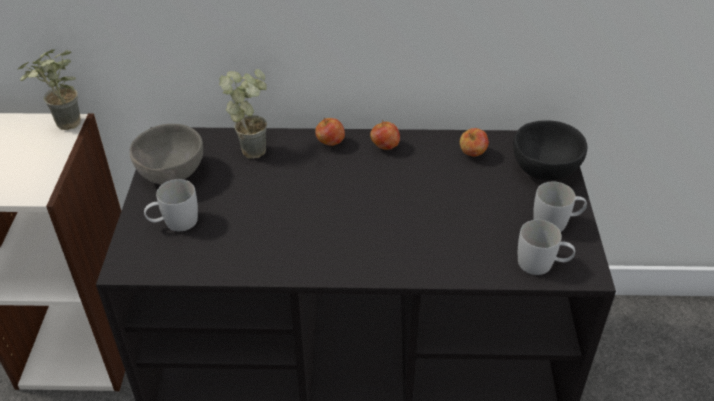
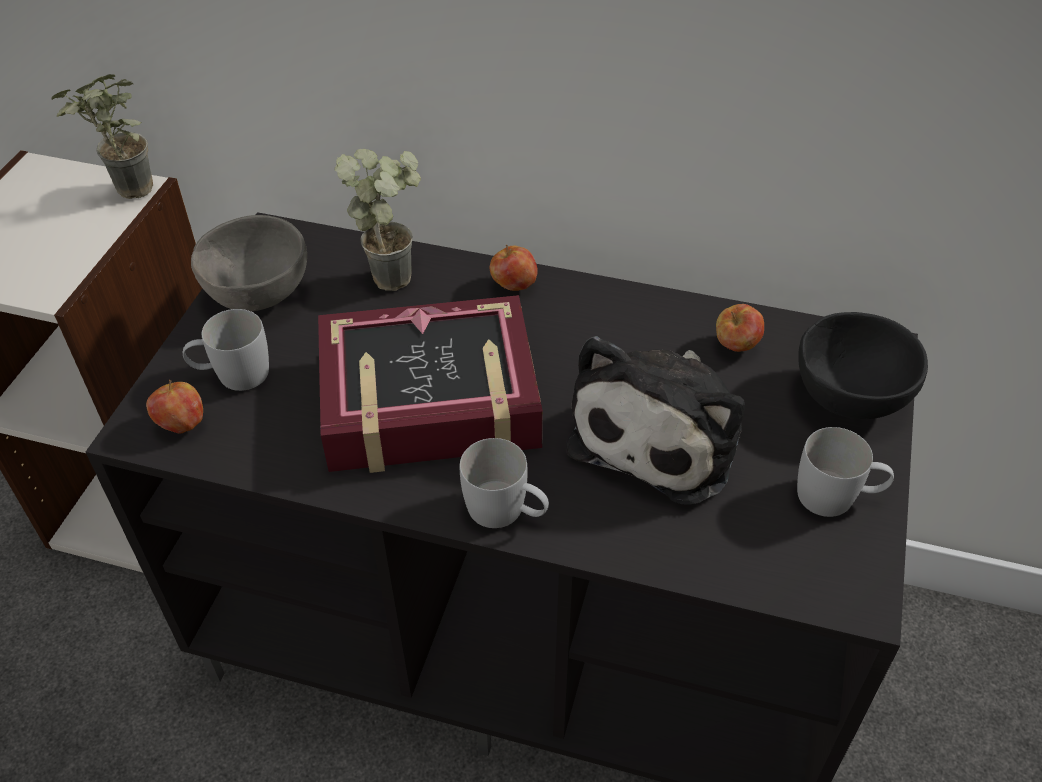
camera: 15 degrees right, 5 degrees up
(304, 215) = (429, 401): none -> book
(384, 147) = (597, 307): apple -> apple (181, 424)
(447, 207) = (661, 432): none -> plush toy
(542, 264) = (786, 568): white mug -> white mug (506, 511)

